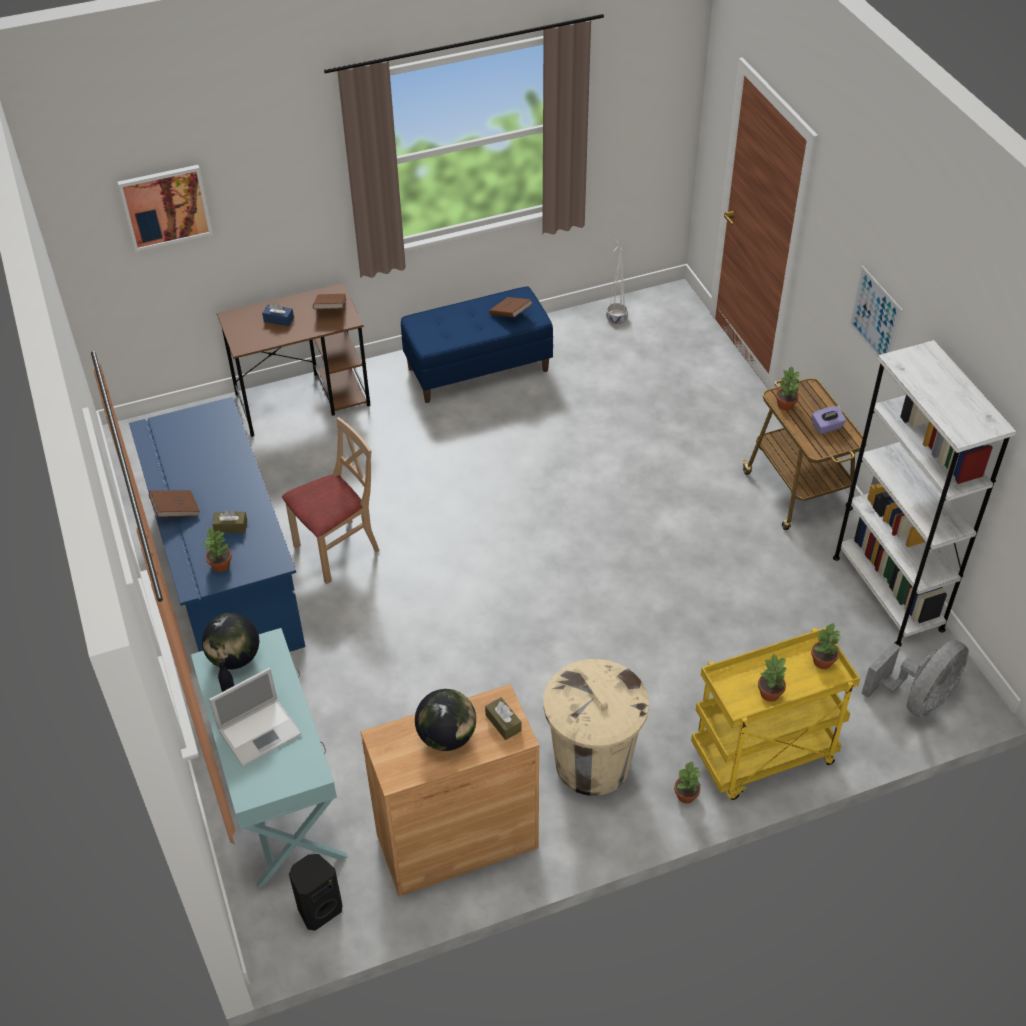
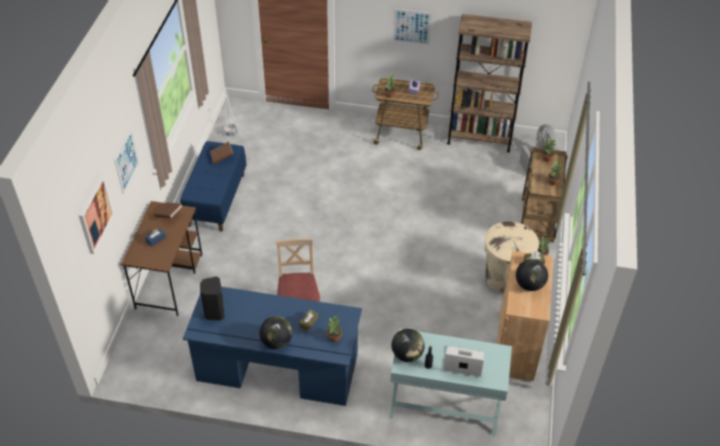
camera: 60 degrees left, 0 degrees up
(176, 511) = (276, 342): brown book -> globe
(261, 731) = (462, 362): laptop -> laptop turned 75 degrees counterclockwise
(289, 189) = (127, 161): none -> picture
(319, 909) = (522, 415): black speaker -> black speaker (214, 312)
(762, 757) = (538, 222): yellow cart -> brown cart
(887, 593) = (479, 139): white bookcase -> brown bookcase

